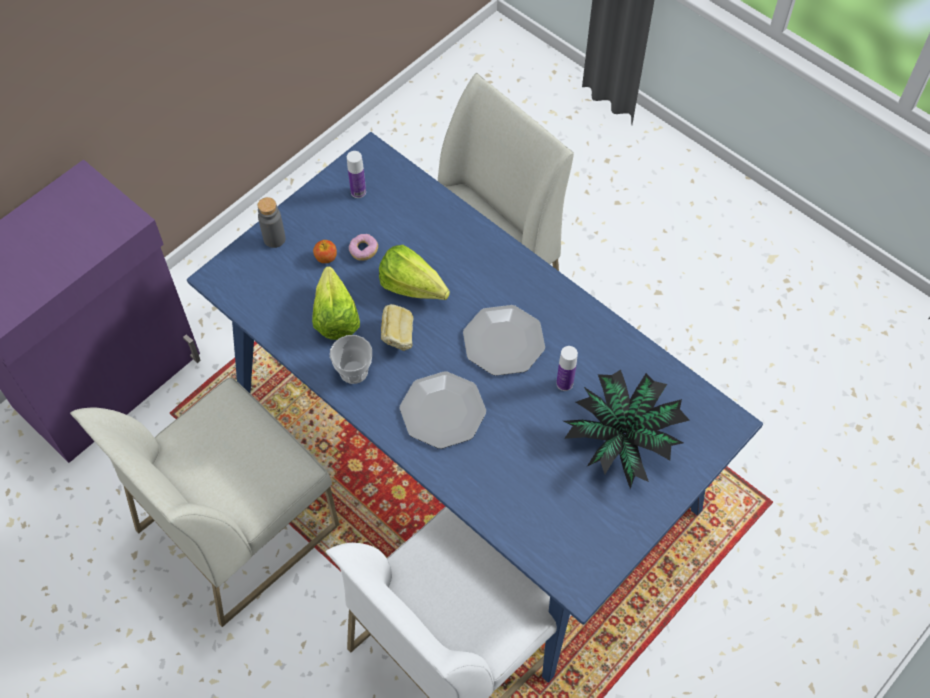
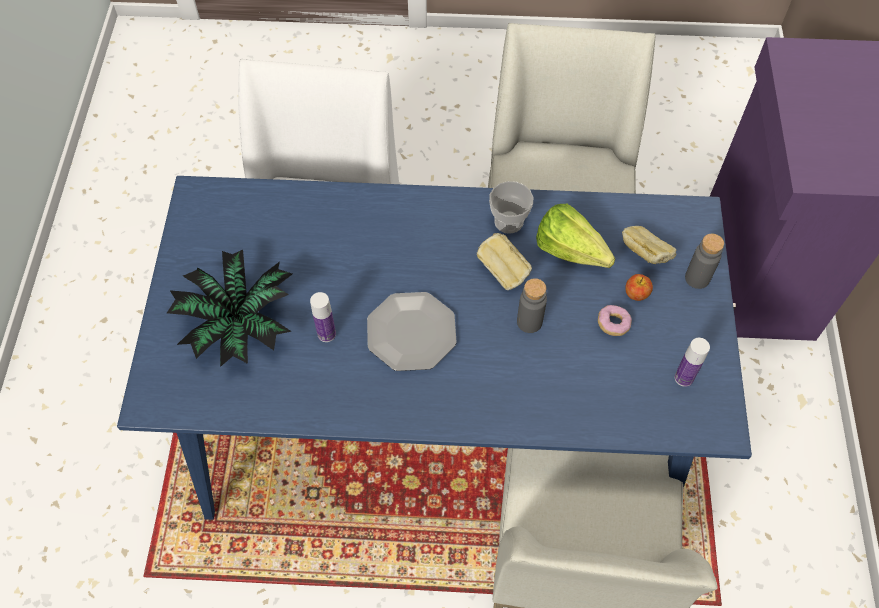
camera: 140 degrees right, 0 degrees up
(290, 277) = (644, 256): none -> bread
(416, 291) = (529, 322): lettuce -> grey bottle
(443, 411) = (408, 241): plate -> none

